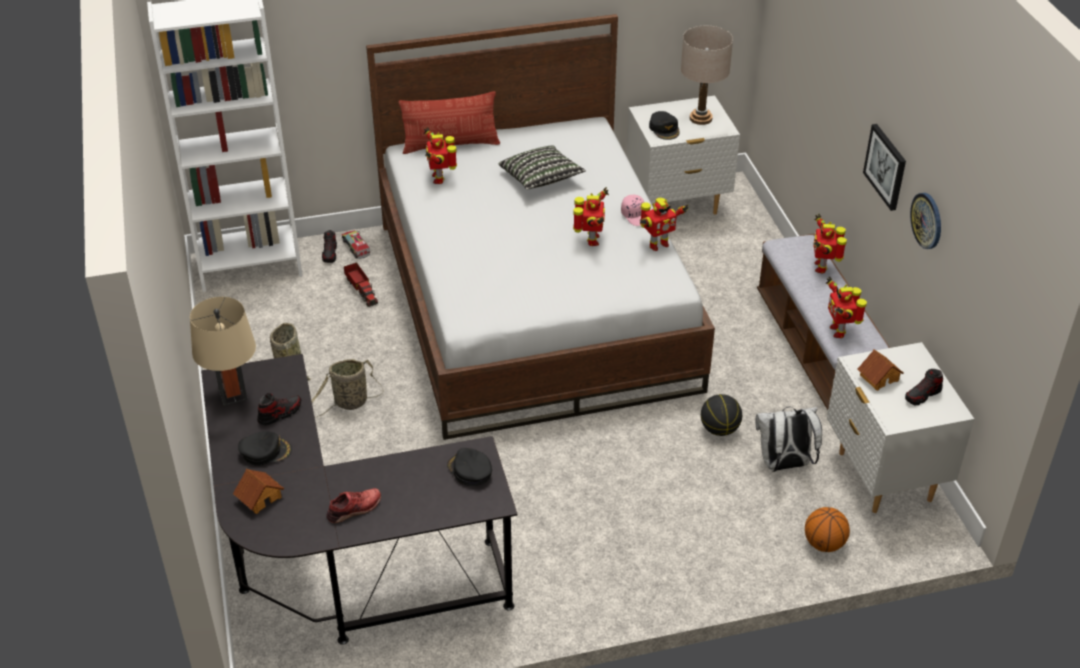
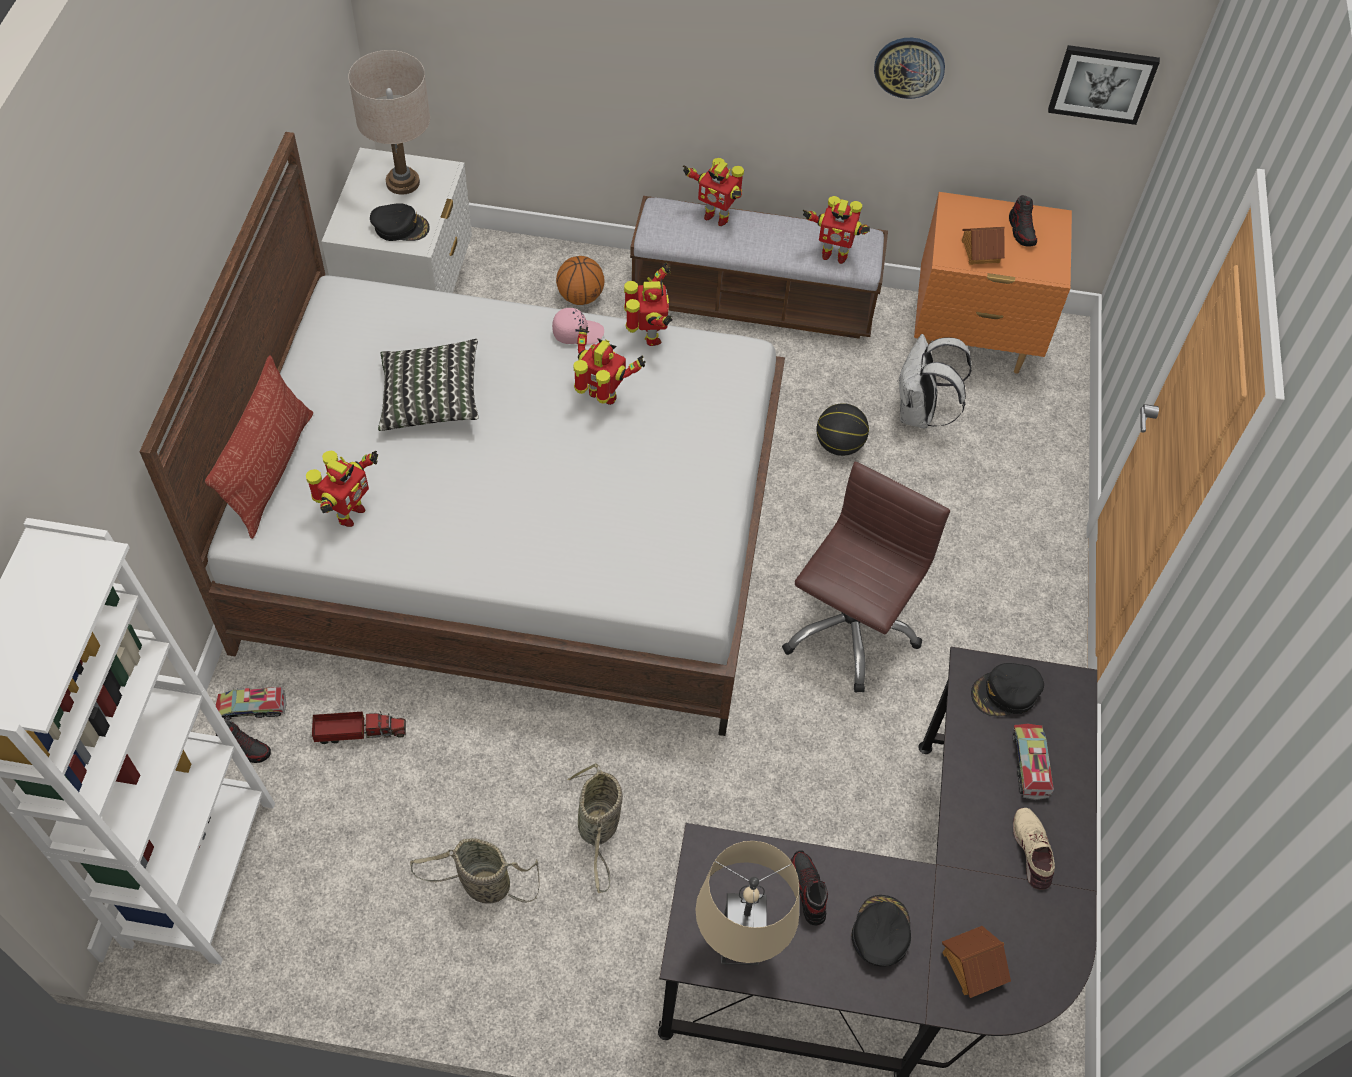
camera: 70 degrees left, 15 degrees up
(354, 509) = (1033, 851): red shoe -> beige shoe
(420, 494) = (1029, 764): none -> toy truck
(439, 178) = (348, 514): toy robot -> toy robot turned 75 degrees counterclockwise
(563, 476) = (848, 628): none -> brown office chair
(824, 544) = (1045, 433): basketball -> basketball (580, 297)
(883, 477) = (971, 341): white nightstand -> orange nightstand
(886, 166) = (790, 50): picture -> picture (1102, 83)

